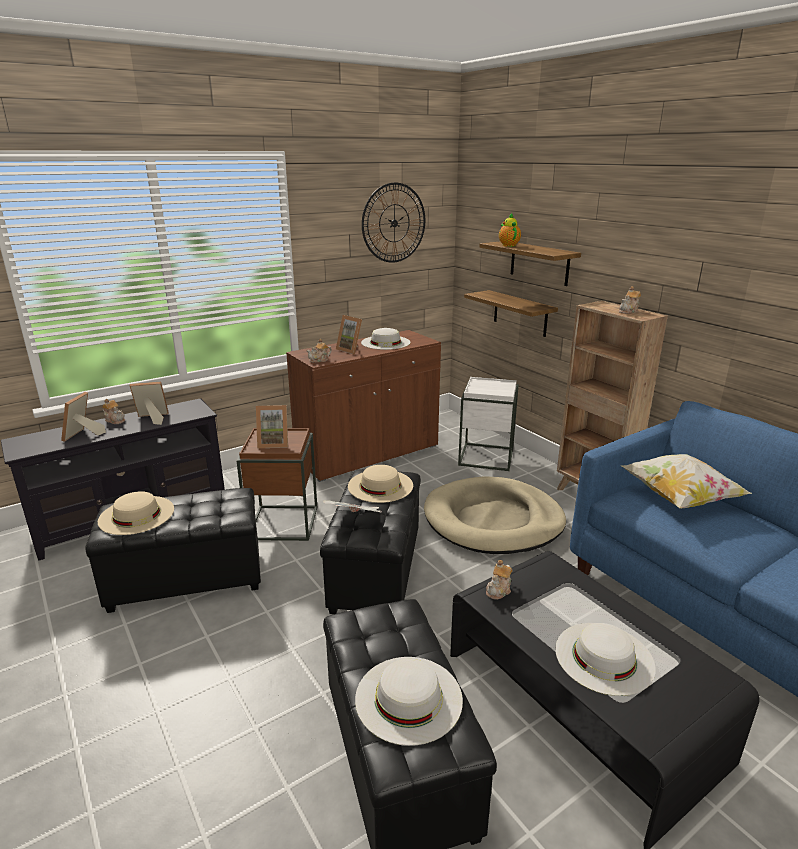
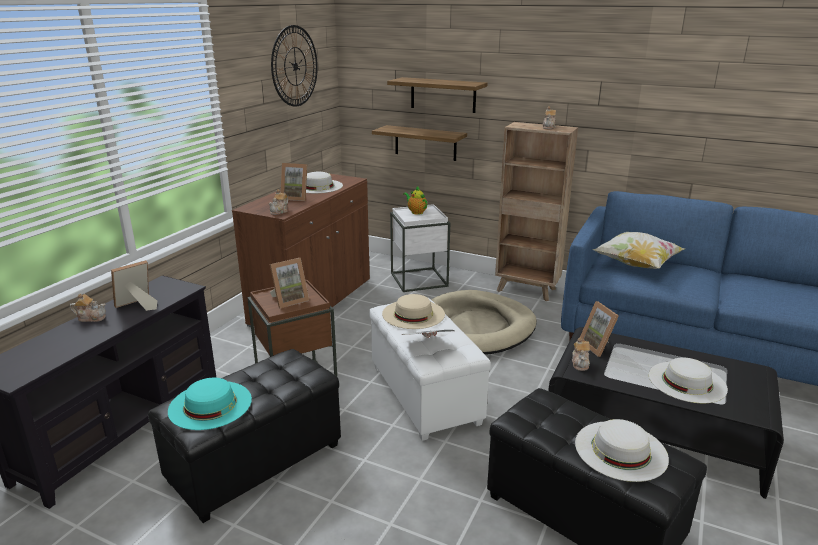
camera: 30 degrees left, 0 degrees up
(83, 435) = (74, 341): picture frame -> picture frame (598, 346)
(136, 515) = (210, 404): beige hat -> turquoise hat
(375, 571) = (423, 395): black ottoman -> white ottoman
(508, 245) = (416, 80): teapot -> teapot (416, 212)

